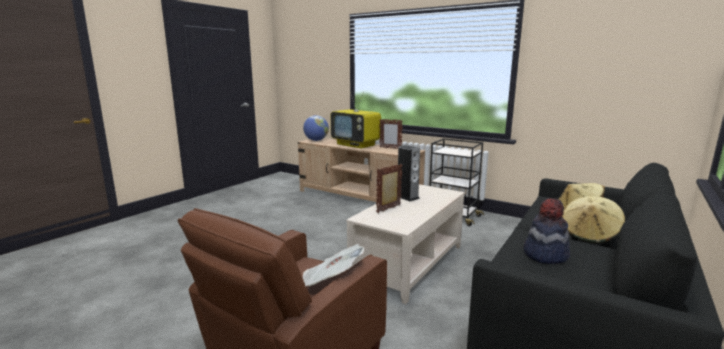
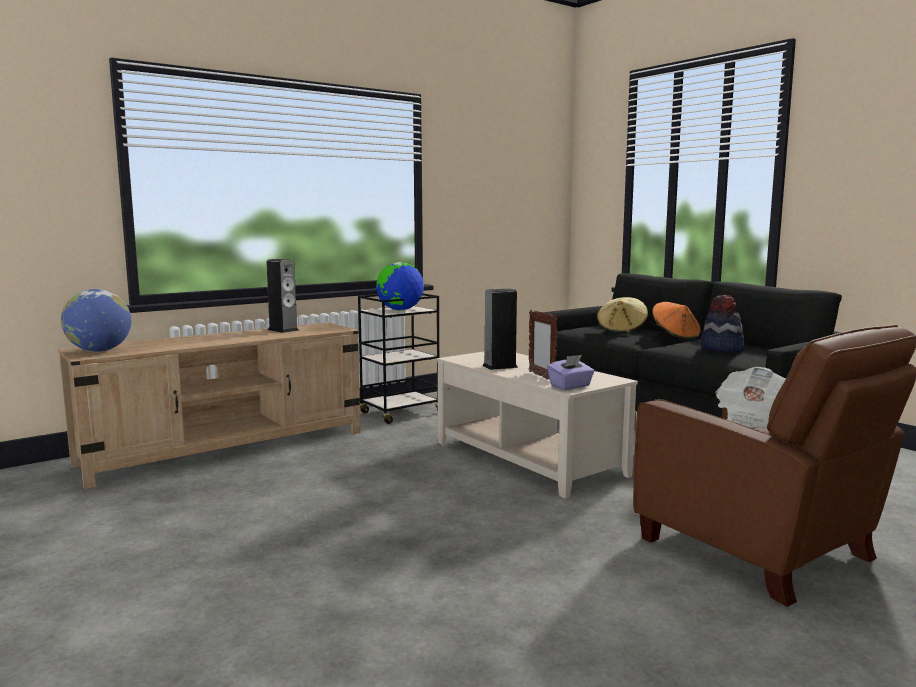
camera: 70 degrees left, 5 degrees down
(356, 145) = (212, 338): television -> none
(368, 218) = (570, 386): none -> purple tissue box
(390, 148) = (283, 330): picture frame -> speaker
(454, 152) = (400, 310): none -> globe
(590, 234) = (675, 336): beige hat -> orange hat

